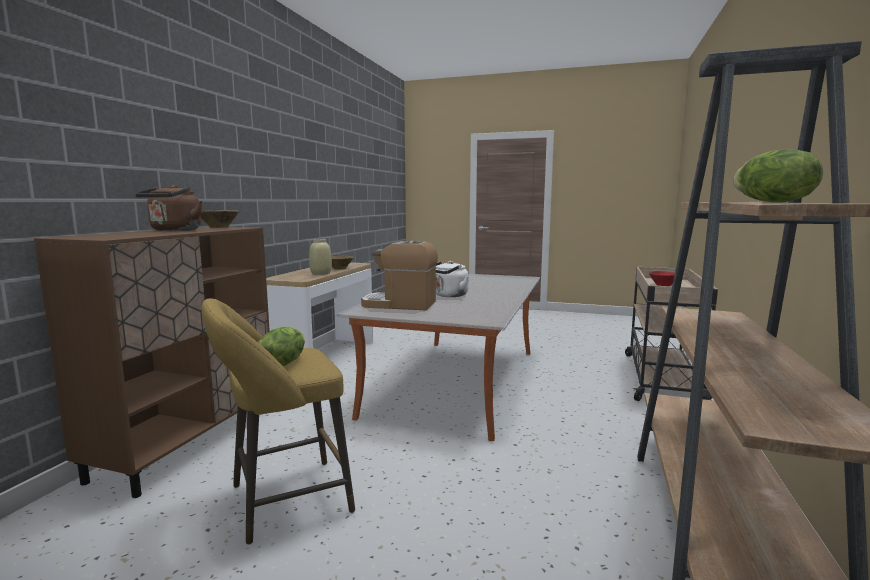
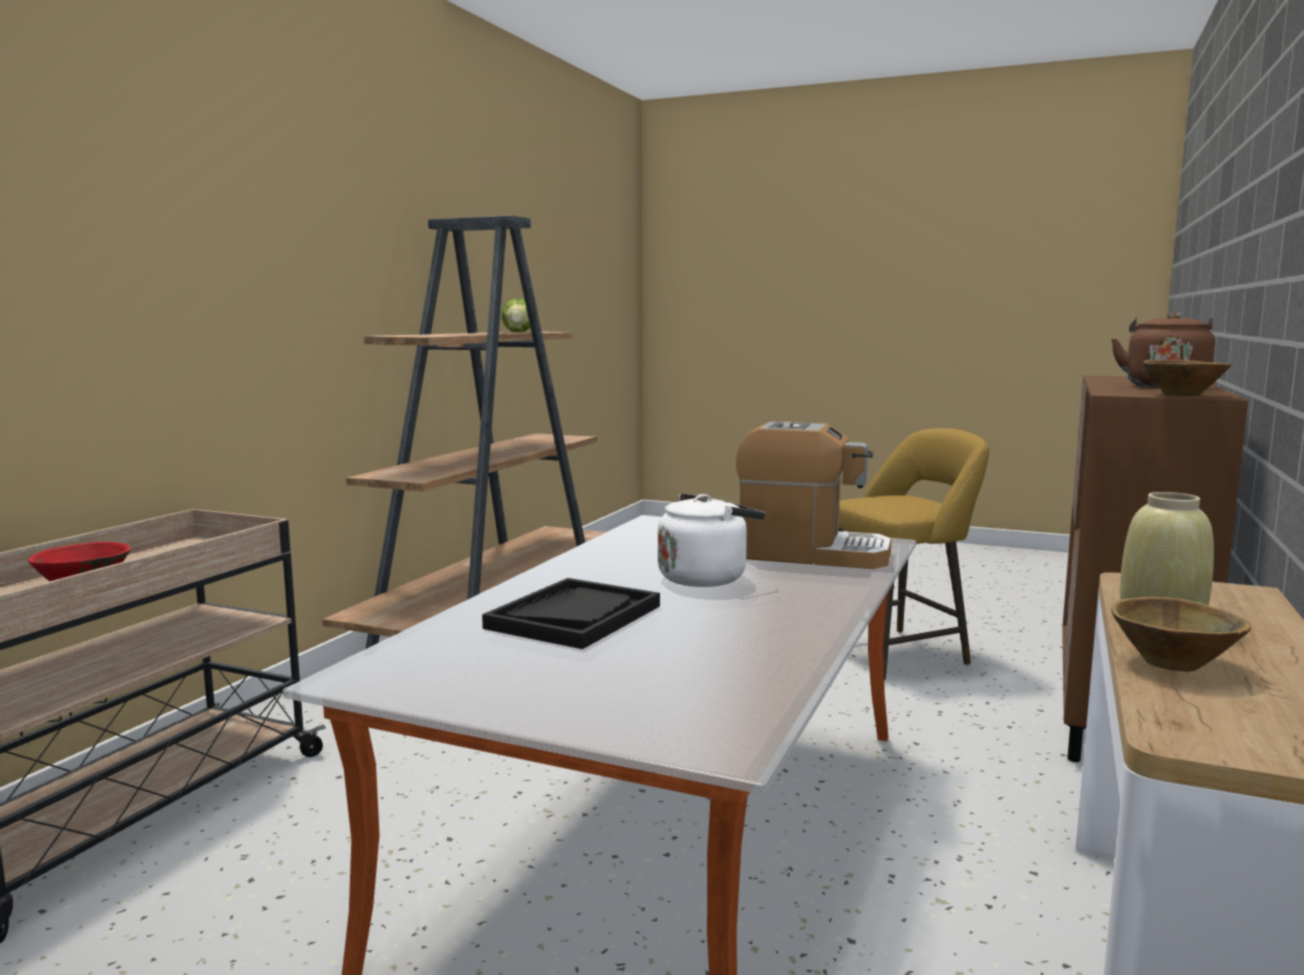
camera: 175 degrees left, 0 degrees up
(282, 363) = (894, 498): lettuce -> none
(487, 286) = (574, 617): none -> black tray

